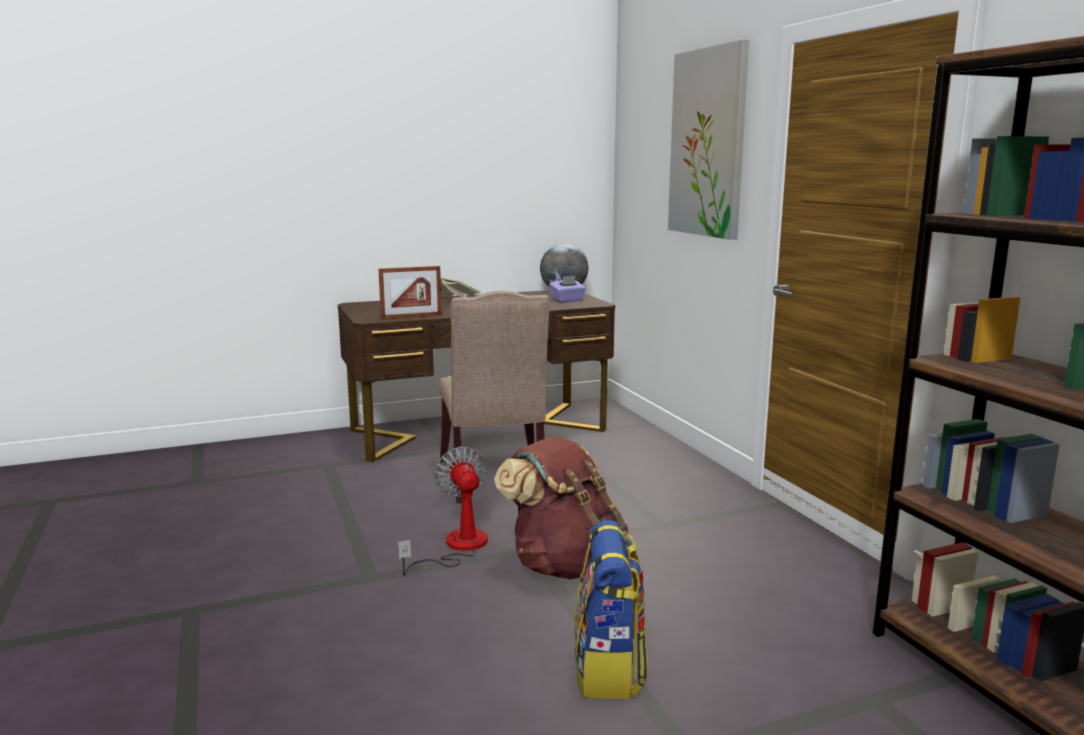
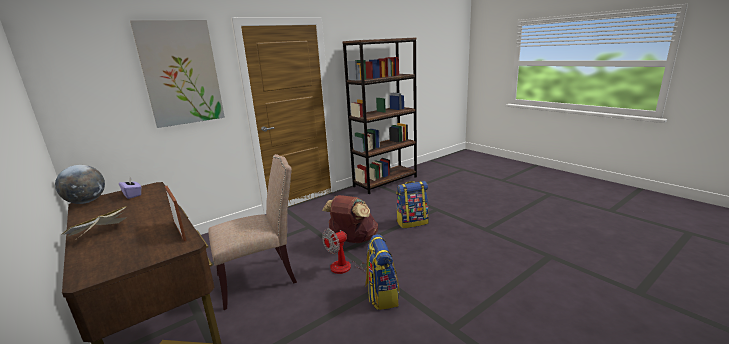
camera: 105 degrees left, 5 degrees up
(344, 565) = (381, 295): none -> backpack

